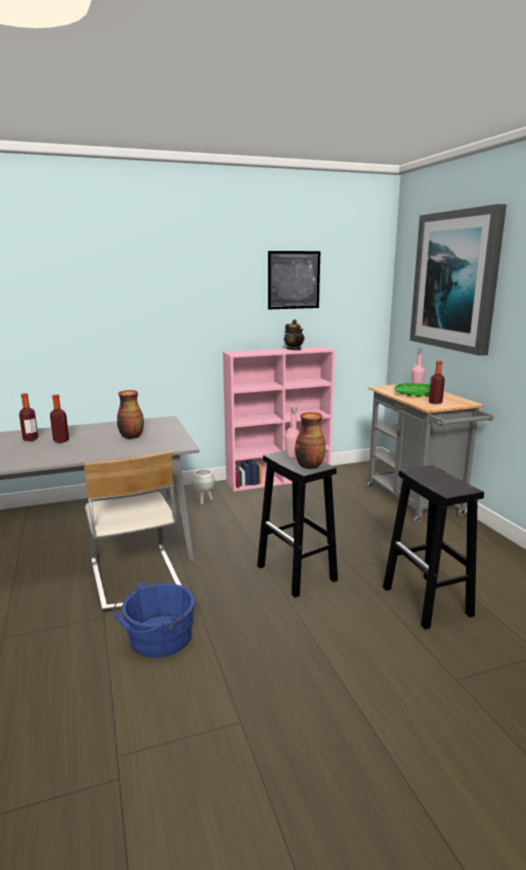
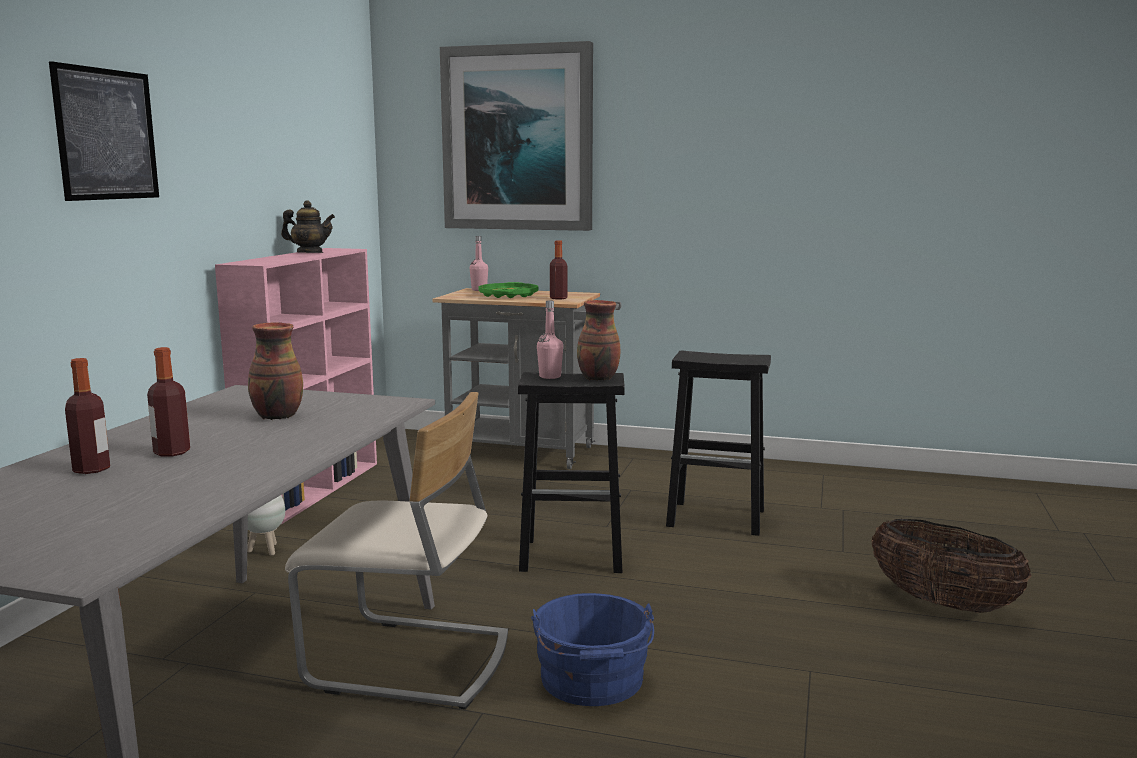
camera: 55 degrees left, 5 degrees down
(293, 280) = (283, 134): picture -> picture (106, 134)
(430, 770) = (943, 603): none -> basket

